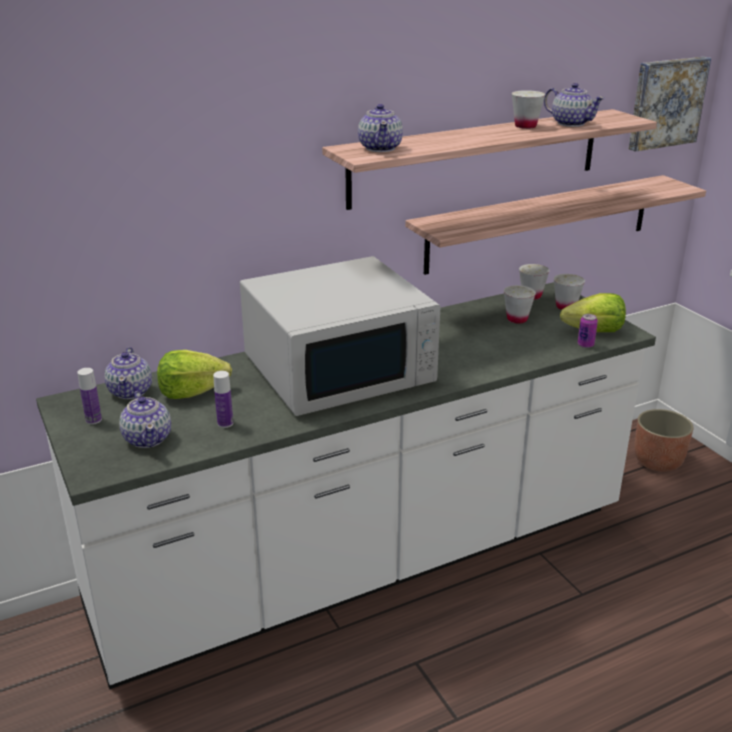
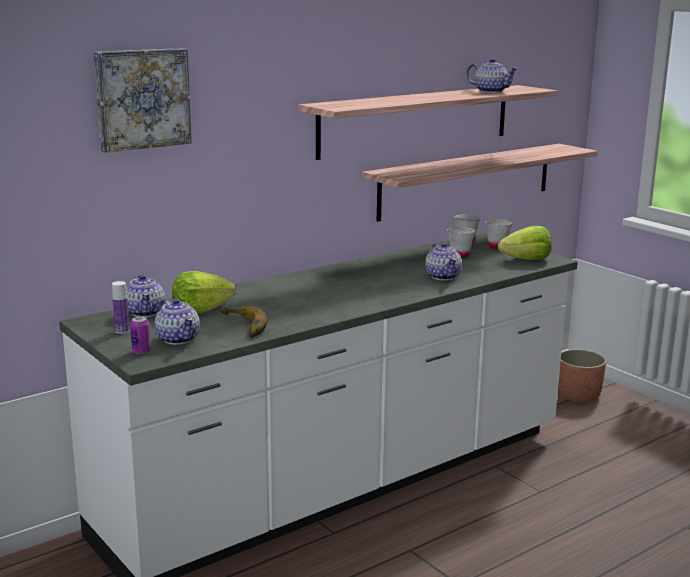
camera: 10 degrees left, 10 degrees down
(225, 423) = (241, 327): bottle -> banana
(340, 369) = (324, 291): white microwave -> none
(380, 148) = (348, 104): teapot -> teapot (443, 276)
(525, 126) = (455, 93): white cup -> none
(585, 345) = (523, 268): can -> can (141, 351)
(665, 103) = (557, 82): picture -> picture (141, 98)

